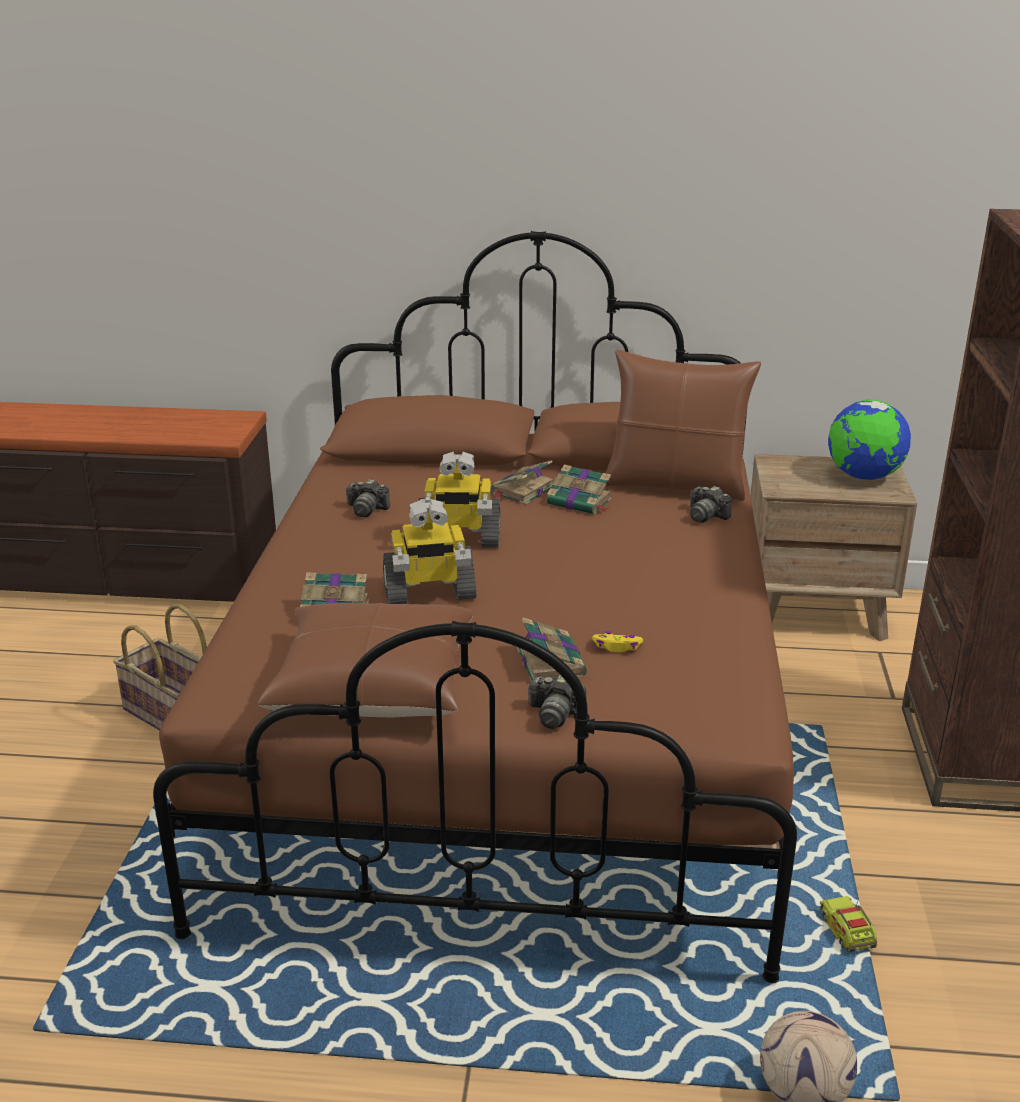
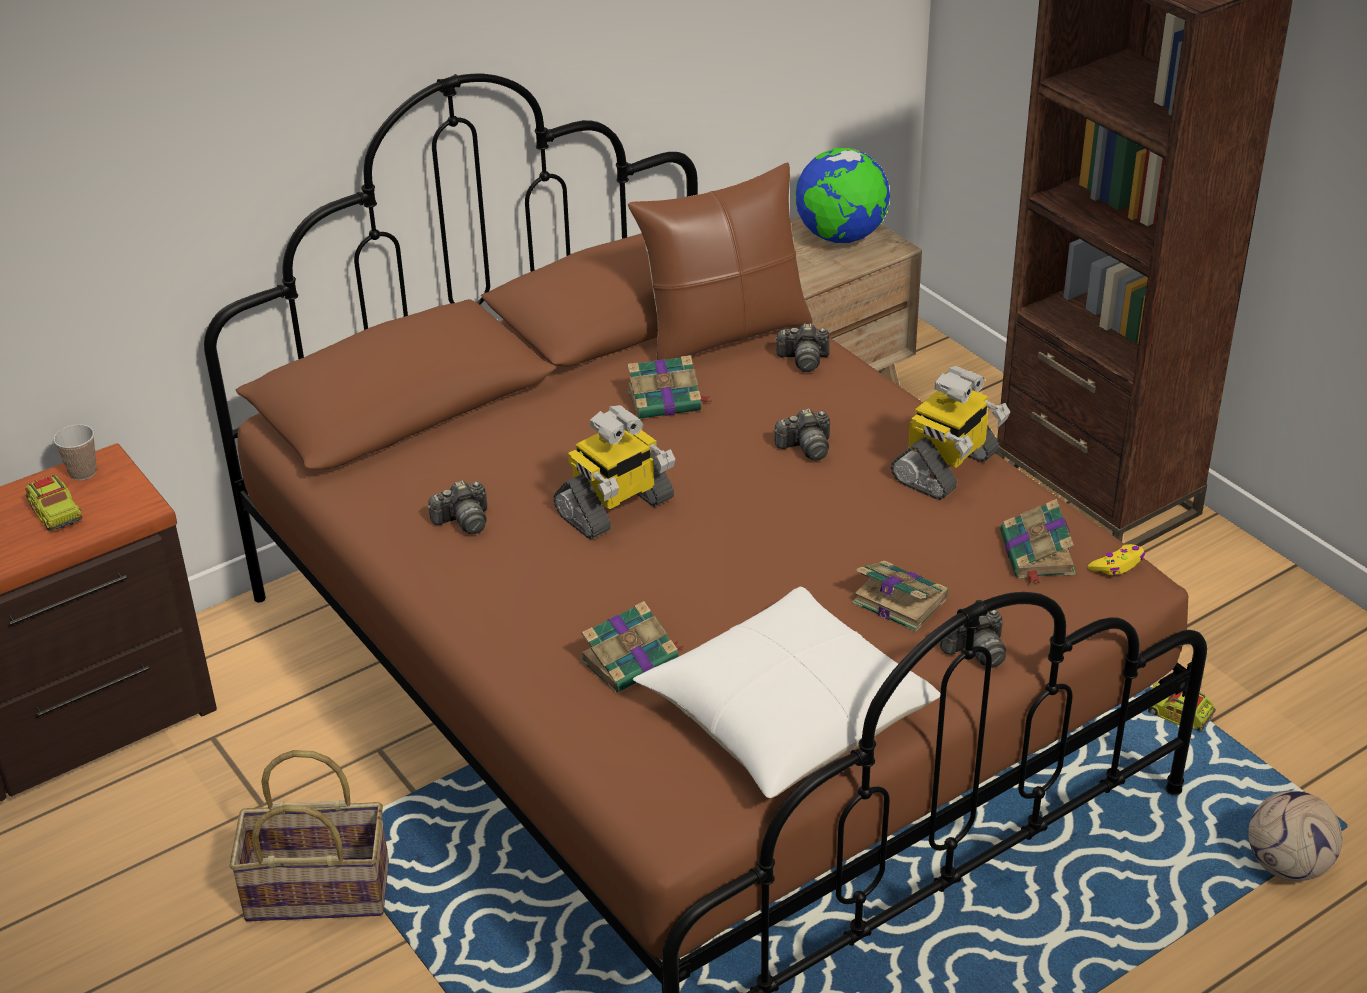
camera: 40 degrees left, 10 degrees up
(188, 427) = (55, 513): none -> toy truck
(228, 416) = (83, 472): none -> cup
(373, 684) = (786, 715): brown pillow -> white pillow
(429, 593) = (684, 588): toy robot -> toy robot (946, 468)
(522, 491) = (589, 415): book -> book (1037, 555)
(617, 647) = (929, 552): yellow game controller -> yellow game controller (1117, 565)
(629, 559) = (806, 448): none -> camera

